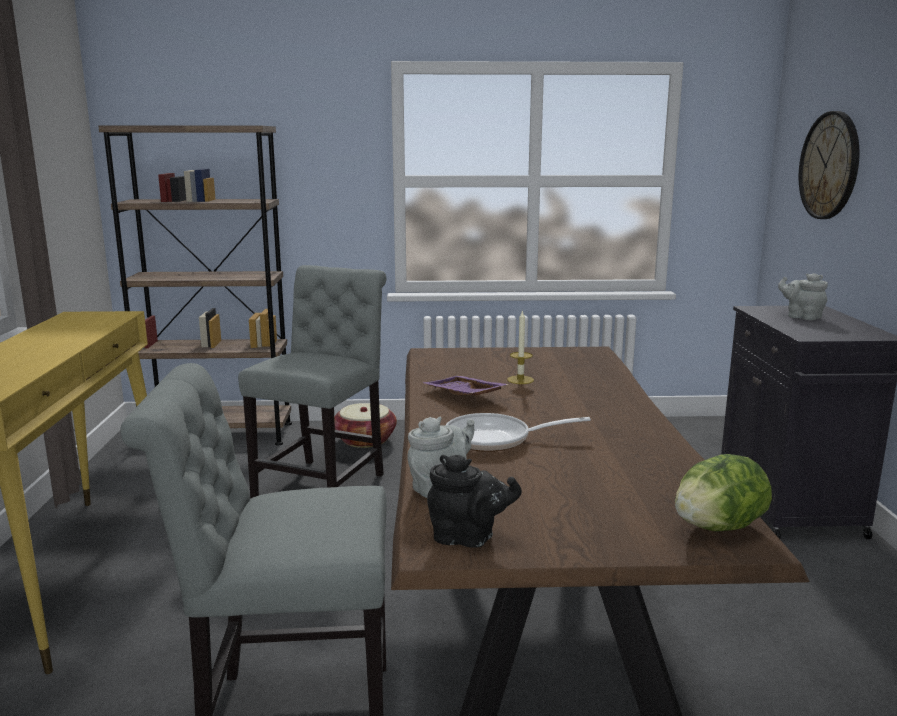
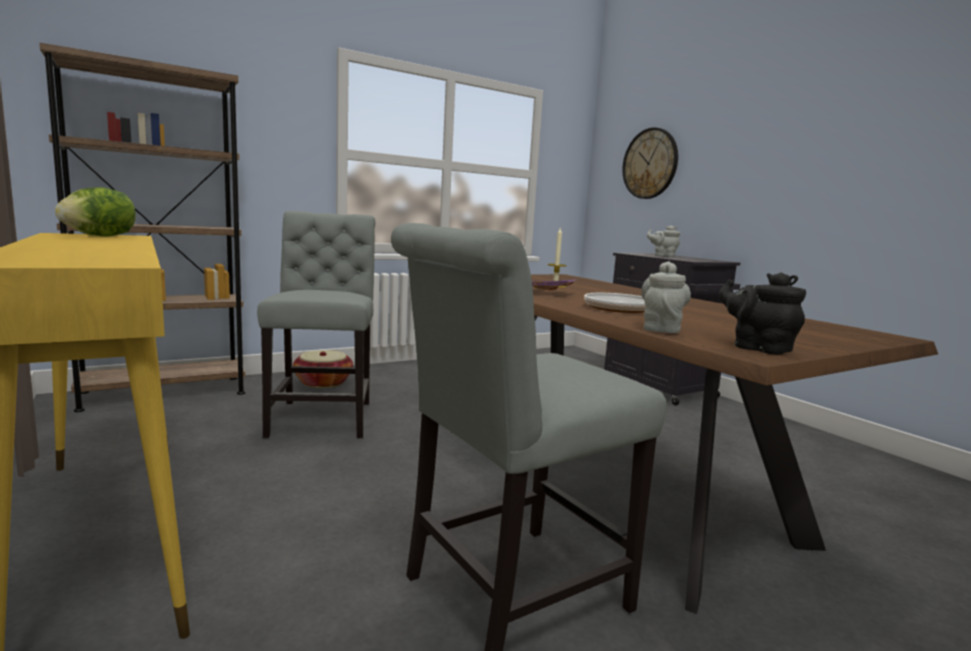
camera: 30 degrees left, 5 degrees down
(468, 538) = (757, 348): black teapot -> black teapot turned 120 degrees counterclockwise
(718, 527) = (858, 332): lettuce -> lettuce (100, 236)

